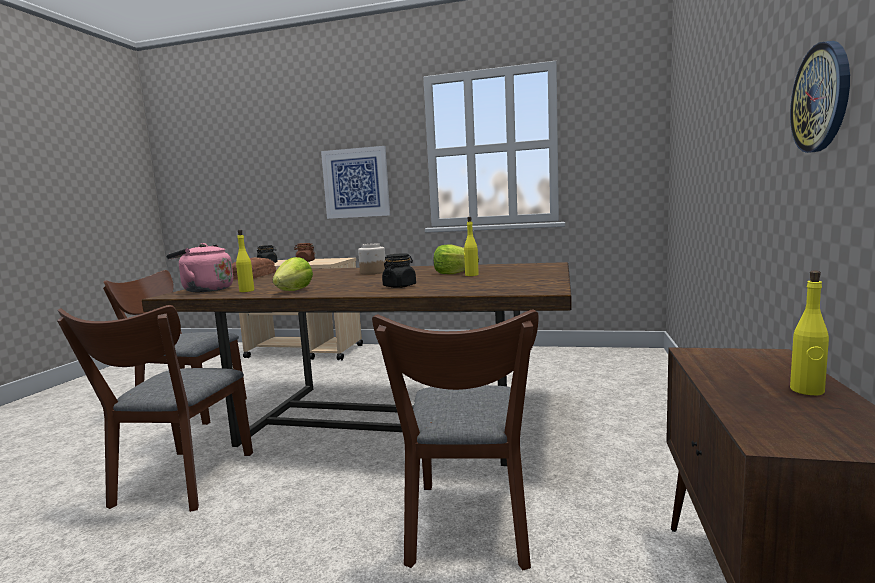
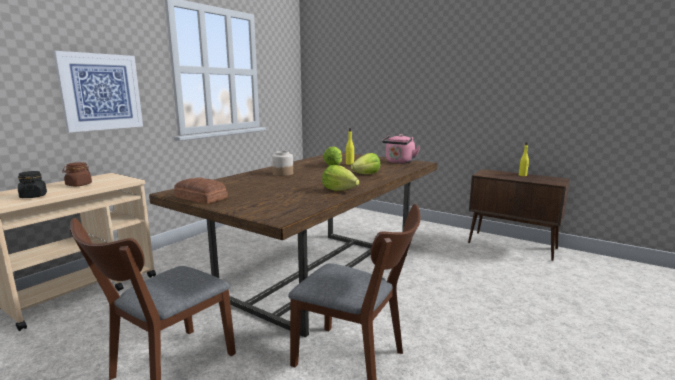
camera: 70 degrees left, 5 degrees up
(205, 290) = (271, 209): pink kettle -> pink kettle (399, 162)
(246, 291) = (309, 199): yellow bottle -> none
(399, 286) = (366, 174): black jar -> lettuce
(468, 530) = (457, 273): brown chair -> none
(821, 98) = (490, 89): wall clock -> none

